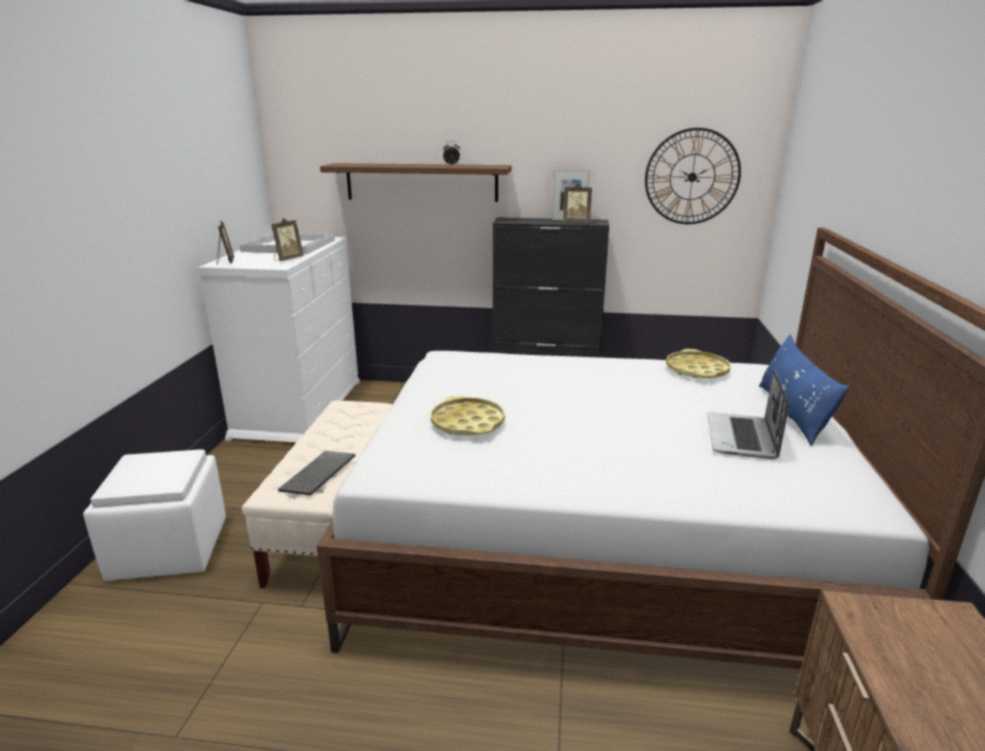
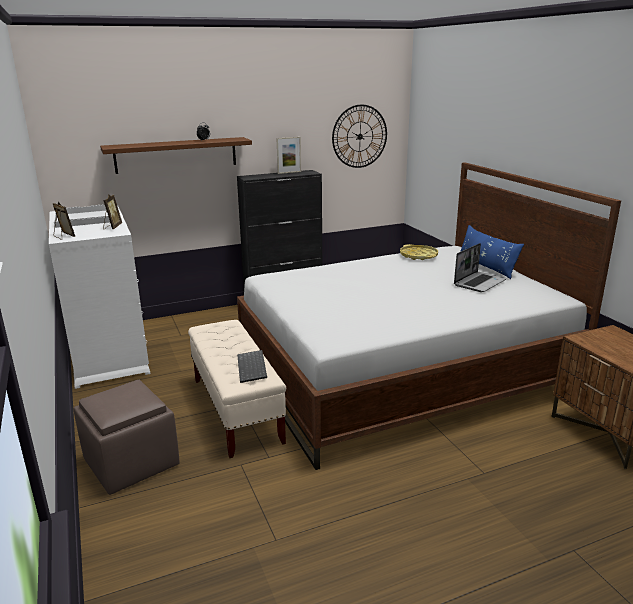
camera: 30 degrees left, 0 degrees up
(168, 549) = (130, 463): white ottoman -> brown ottoman
(467, 423) = (340, 308): yellow tray -> none
(576, 222) = (298, 174): picture frame -> none
(742, 438) = (479, 283): laptop -> laptop turned 120 degrees counterclockwise

